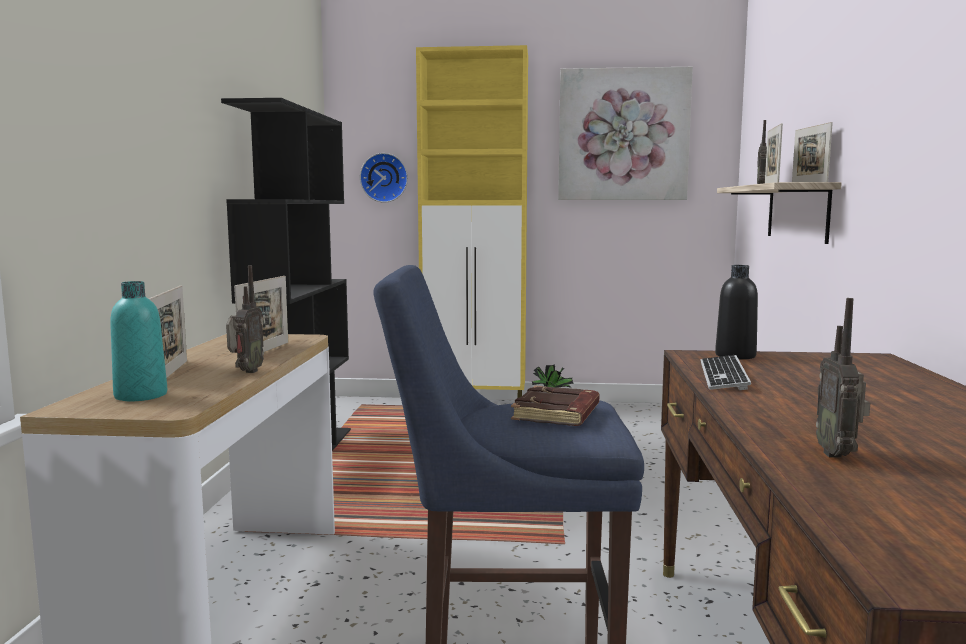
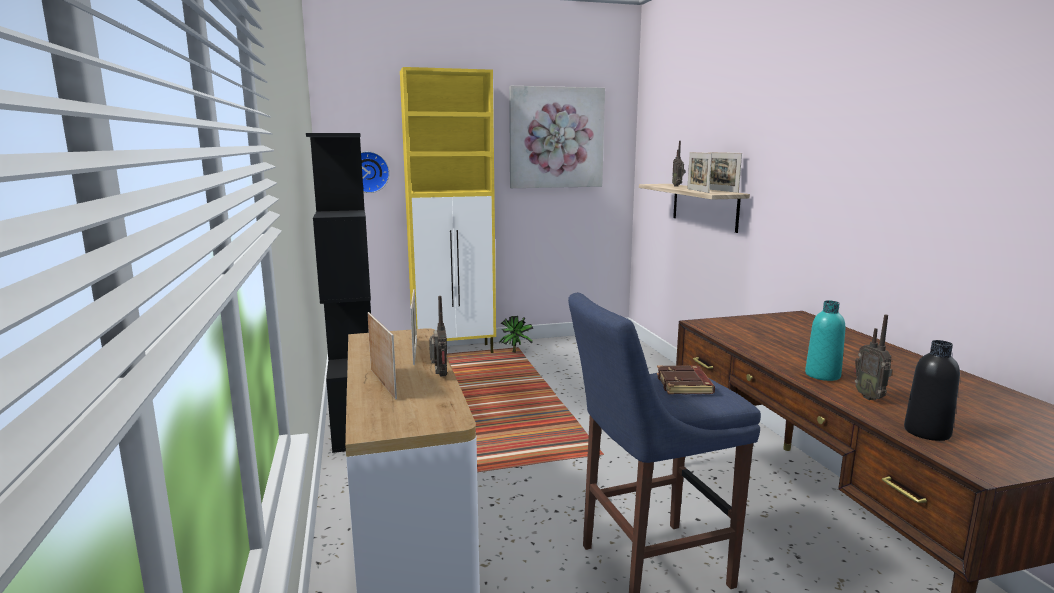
camera: 20 degrees left, 5 degrees up
(141, 395) = (402, 410): turquoise bottle -> turquoise bottle (822, 375)
(723, 375) = (741, 341): keyboard -> none
(735, 356) = (726, 322): black bottle -> black bottle (927, 432)

